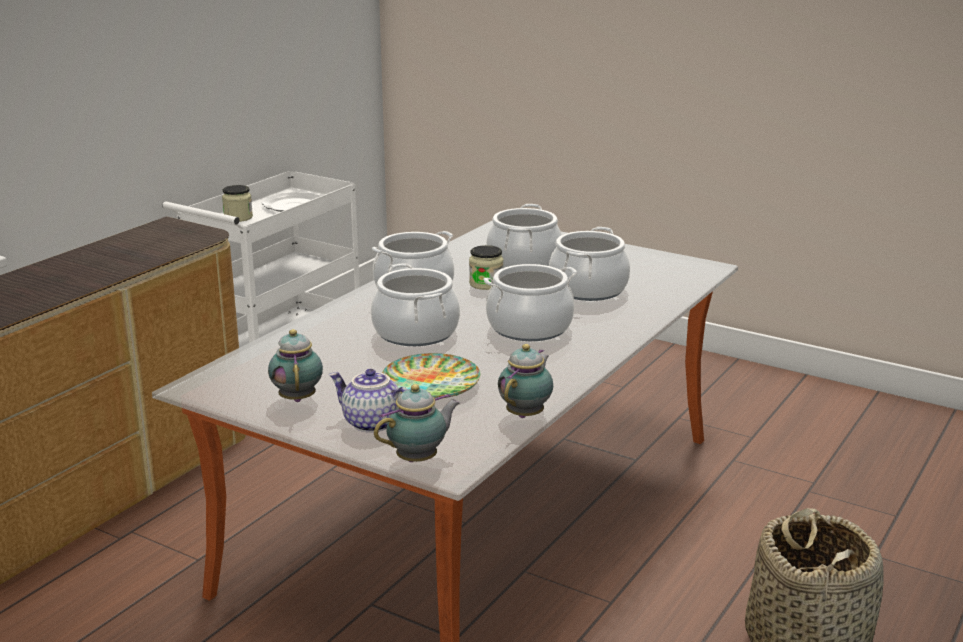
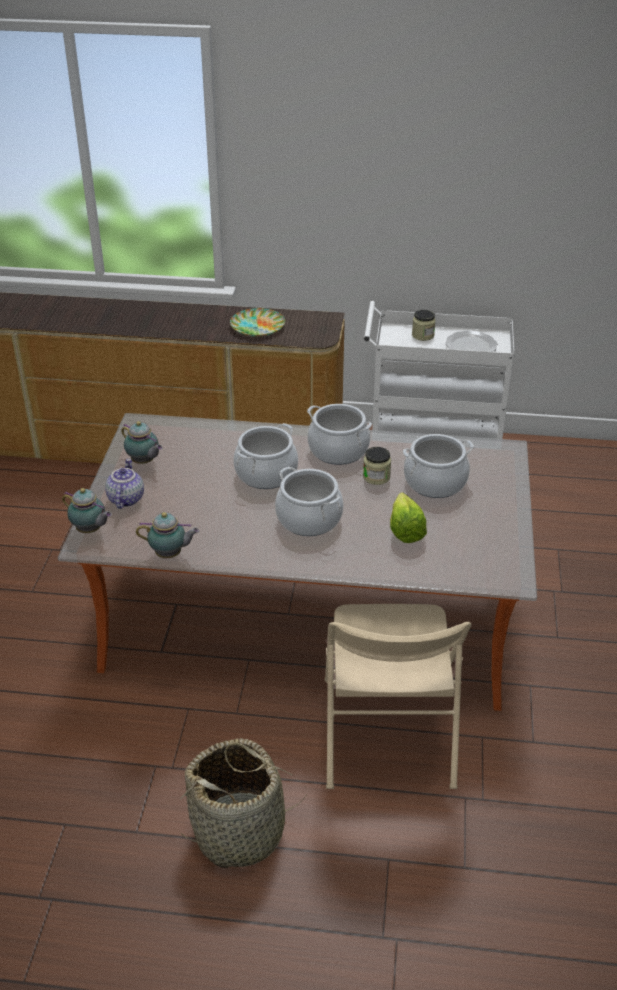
camera: 65 degrees right, 15 degrees up
(298, 397) = (144, 462): teapot -> teapot turned 75 degrees clockwise
(431, 383) = (192, 504): plate -> plate (257, 326)
(588, 289) = (406, 527): cooking pot -> lettuce
(698, 509) = (386, 732): none -> beige chair

